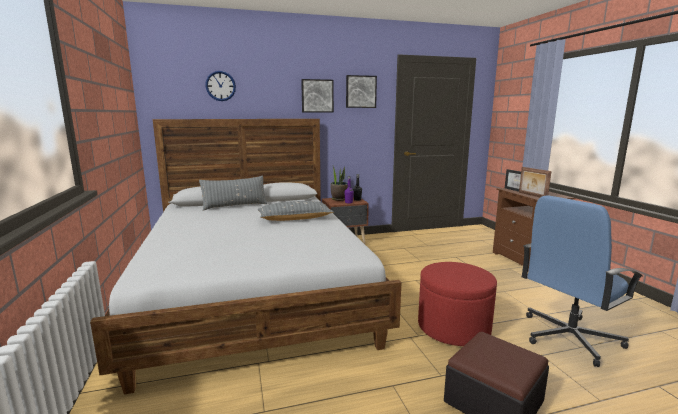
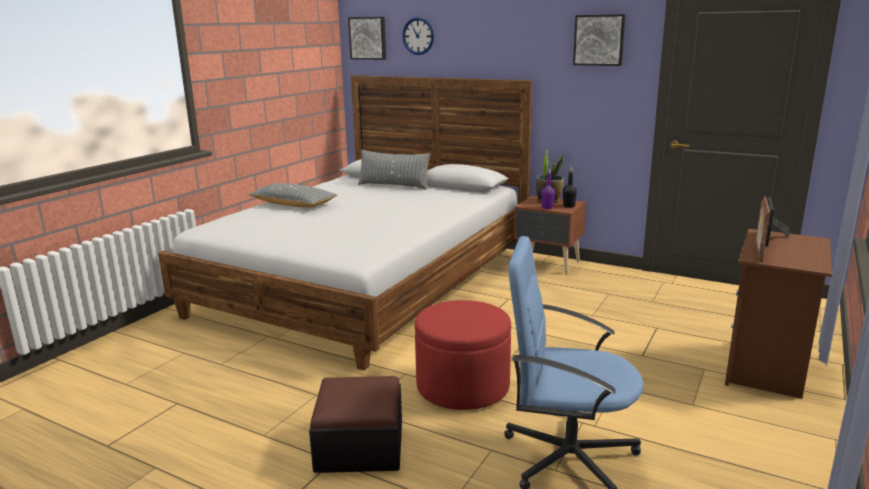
camera: 45 degrees right, 5 degrees up
(295, 218) = (406, 211): grey pillow -> grey pillow (293, 204)
(317, 96) = (533, 47): picture -> picture (368, 38)

